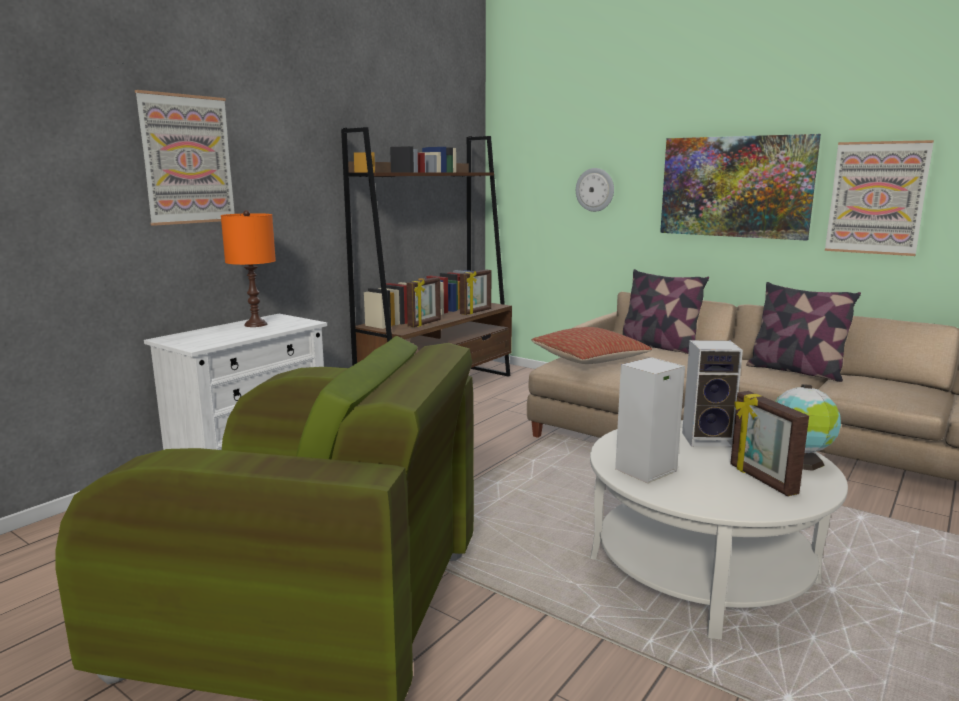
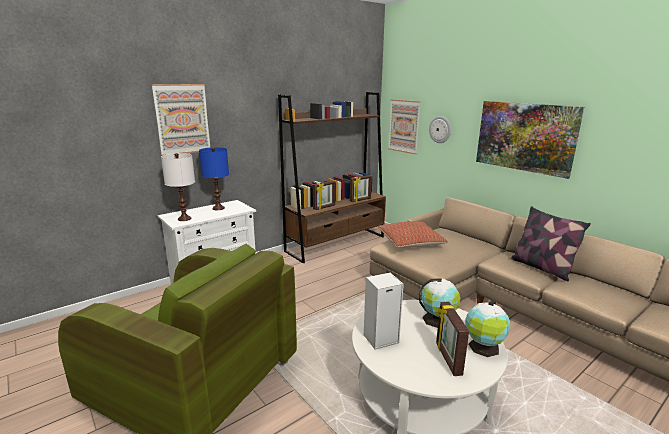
camera: 15 degrees right, 5 degrees up
(204, 340) = (184, 218): none -> white table lamp
(256, 324) = (218, 208): orange table lamp -> blue table lamp
(658, 347) = (462, 236): pillow -> none
(708, 439) = (437, 320): speaker -> globe
(876, 198) = (619, 155): picture -> picture (404, 126)

